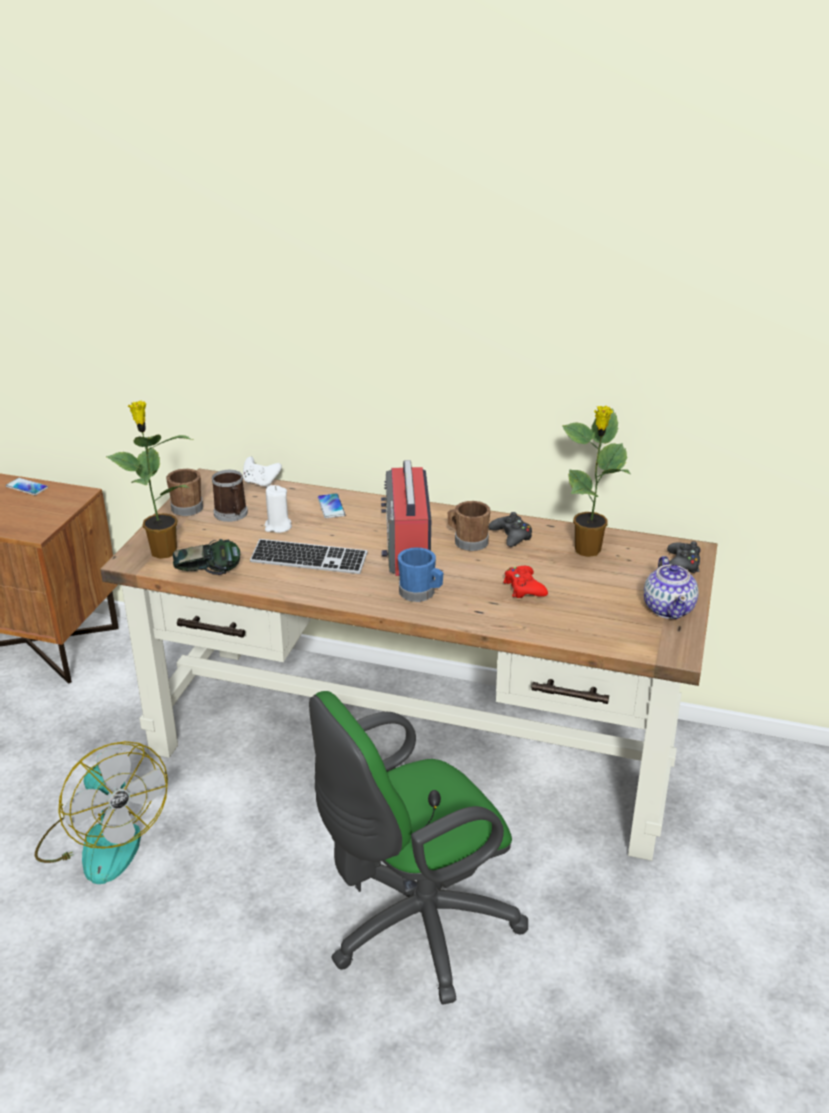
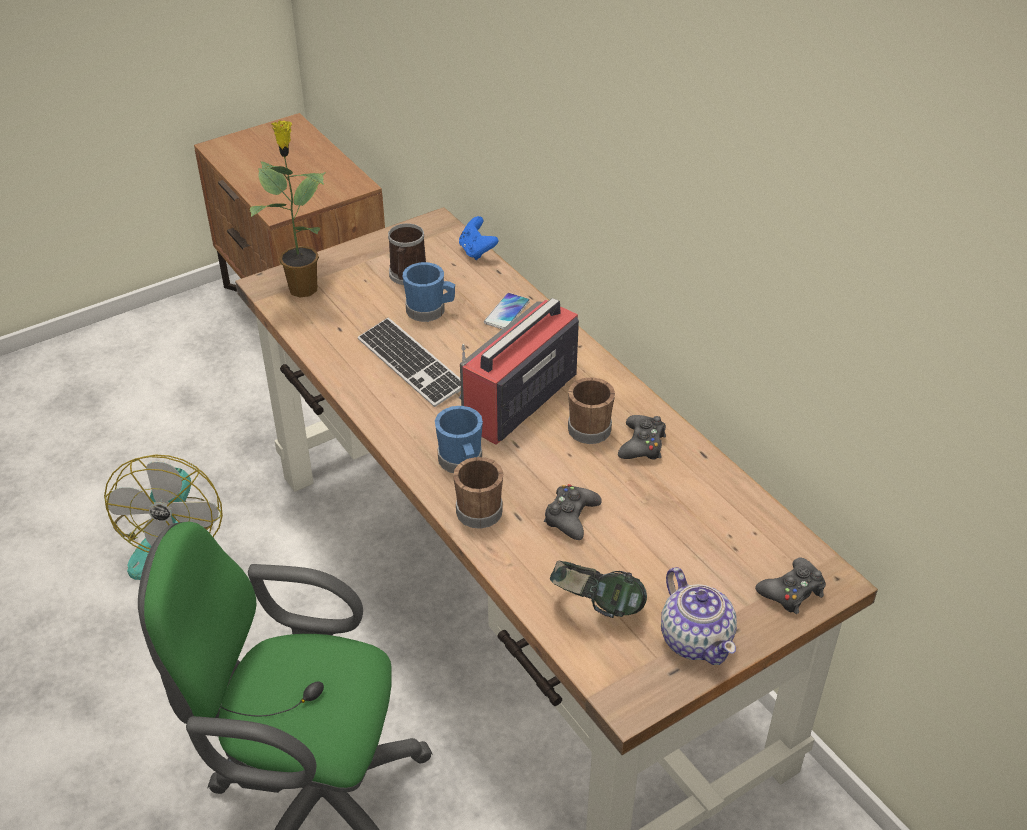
camera: 40 degrees right, 10 degrees up
(27, 487) = (324, 159): phone -> none
(186, 507) = (380, 247): brown mug -> brown mug (481, 508)
(209, 576) = (305, 336): headphones -> headphones (596, 608)
(261, 483) = (477, 251): white game controller -> blue game controller
(278, 526) = (430, 311): white candle -> blue mug
(524, 588) = (571, 517): red game controller -> black game controller
(588, 551) = (702, 510): potted plant -> none
(668, 608) = (696, 639): teapot -> teapot turned 60 degrees counterclockwise

